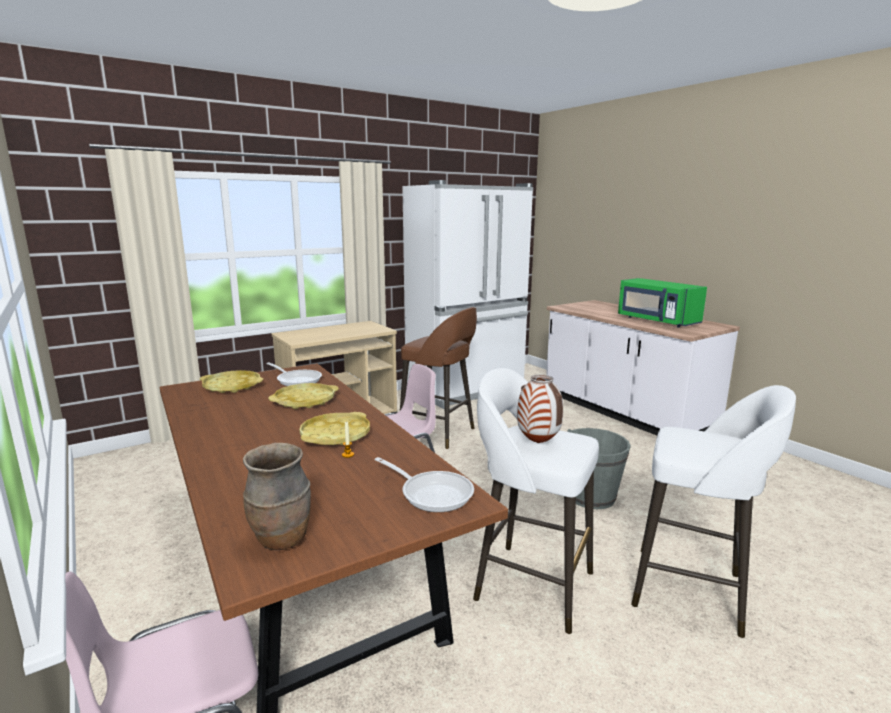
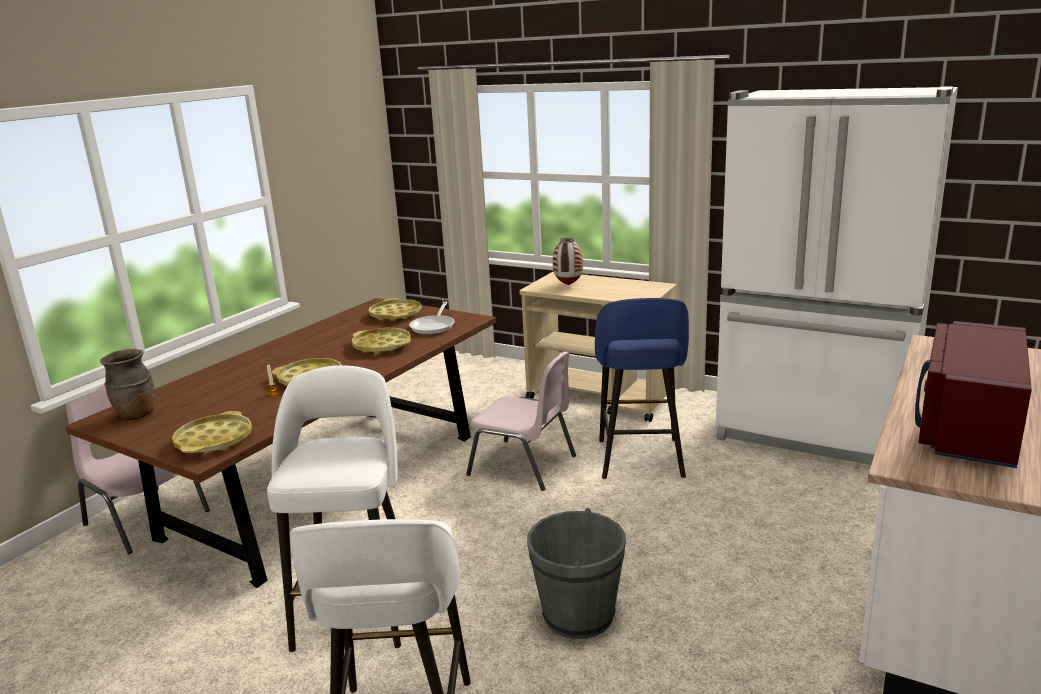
camera: 65 degrees right, 5 degrees up
(432, 493) = (214, 440): frying pan -> yellow tray
(439, 433) = (640, 460): brown stool -> blue stool
(539, 443) = (324, 455): vase -> vase (568, 285)
(656, 321) = (967, 428): green microwave -> red microwave

